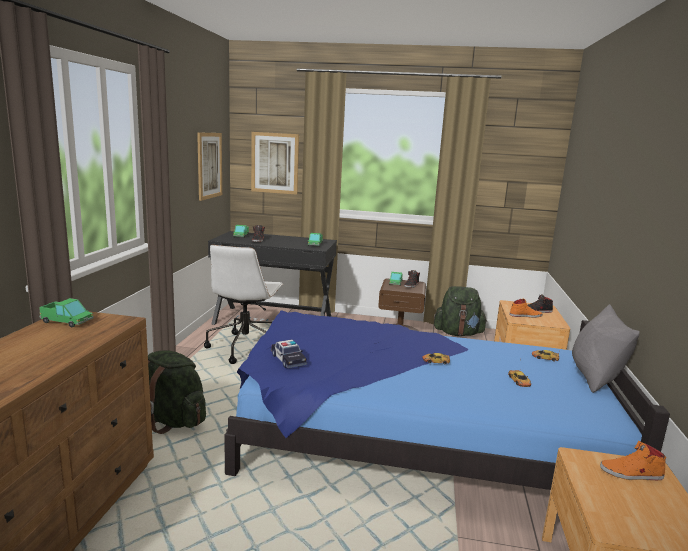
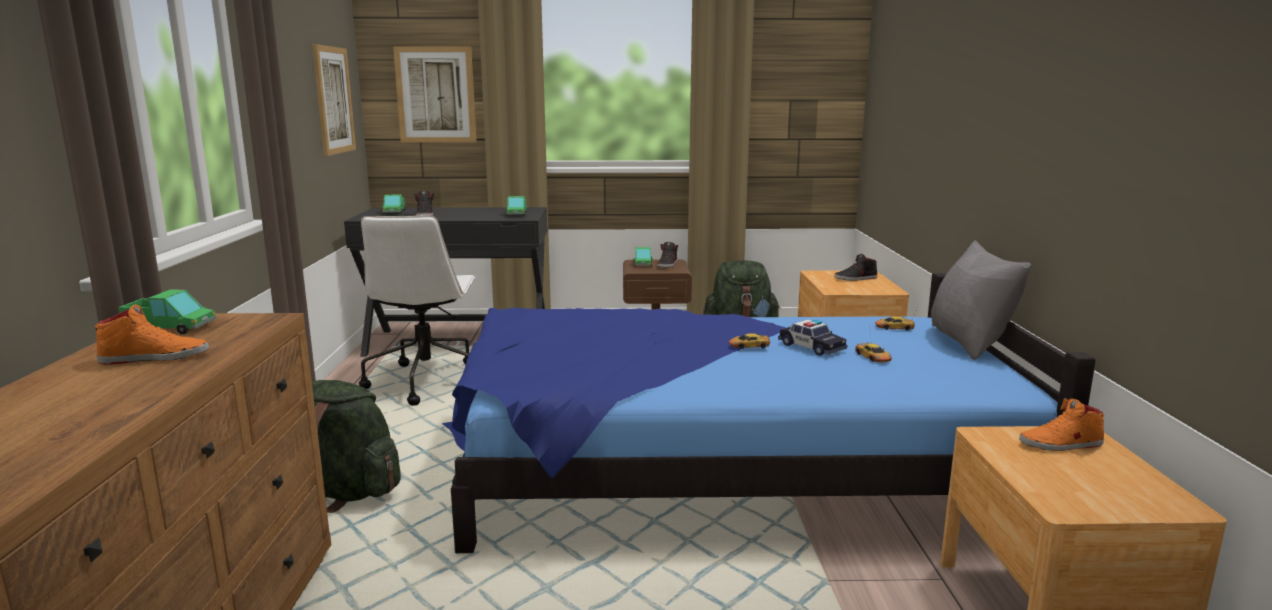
camera: 10 degrees left, 0 degrees up
(288, 360) = (532, 365): toy car -> toy car (811, 347)
(525, 315) = (843, 285): orange shoe -> orange shoe (155, 357)

